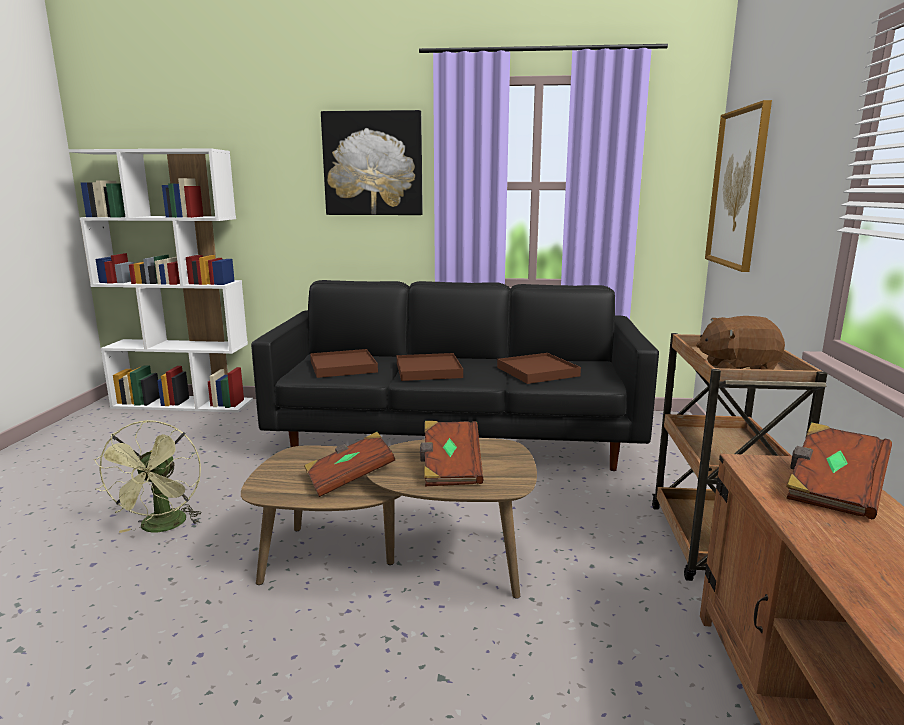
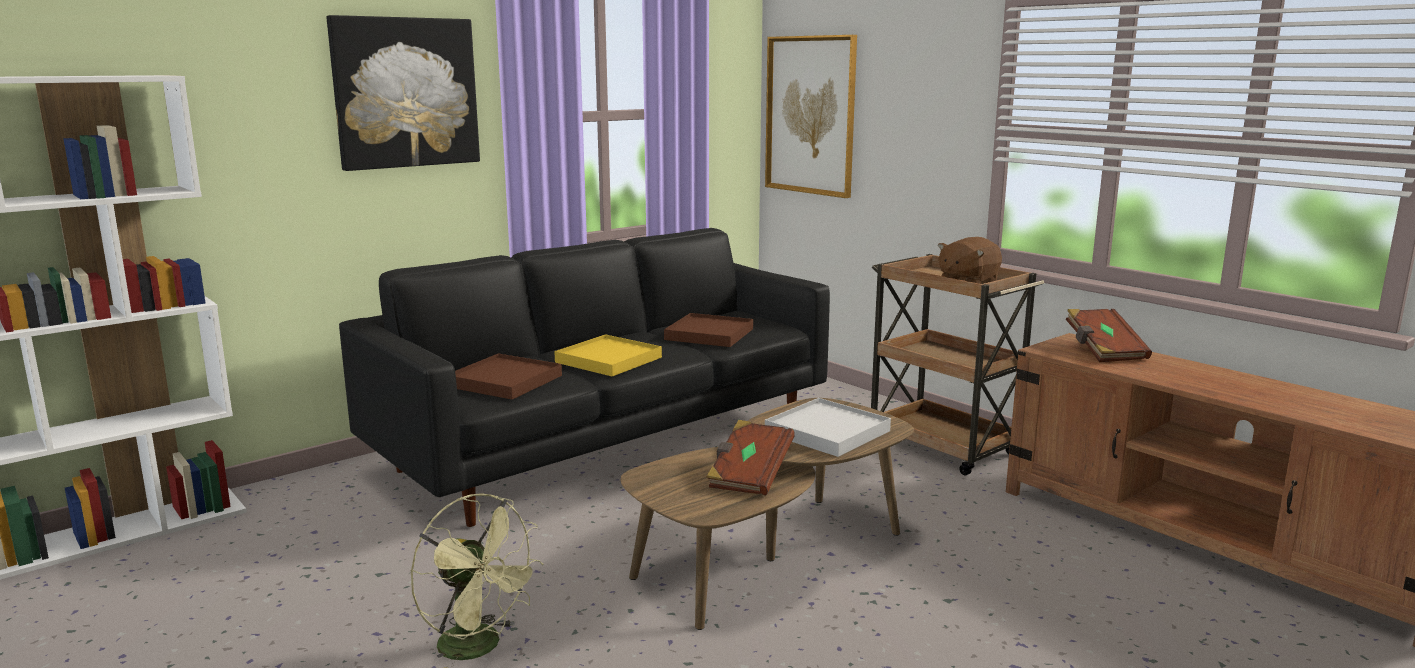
camera: 45 degrees left, 0 degrees up
(428, 370) = (609, 360): brown tray -> yellow tray
(450, 469) = (827, 432): brown book -> white tray

